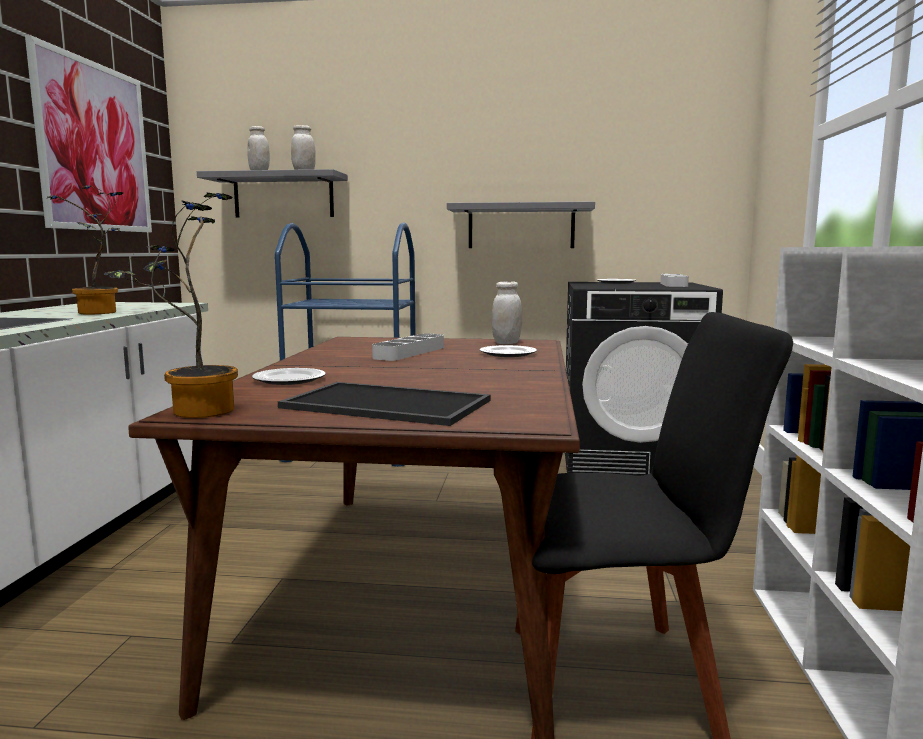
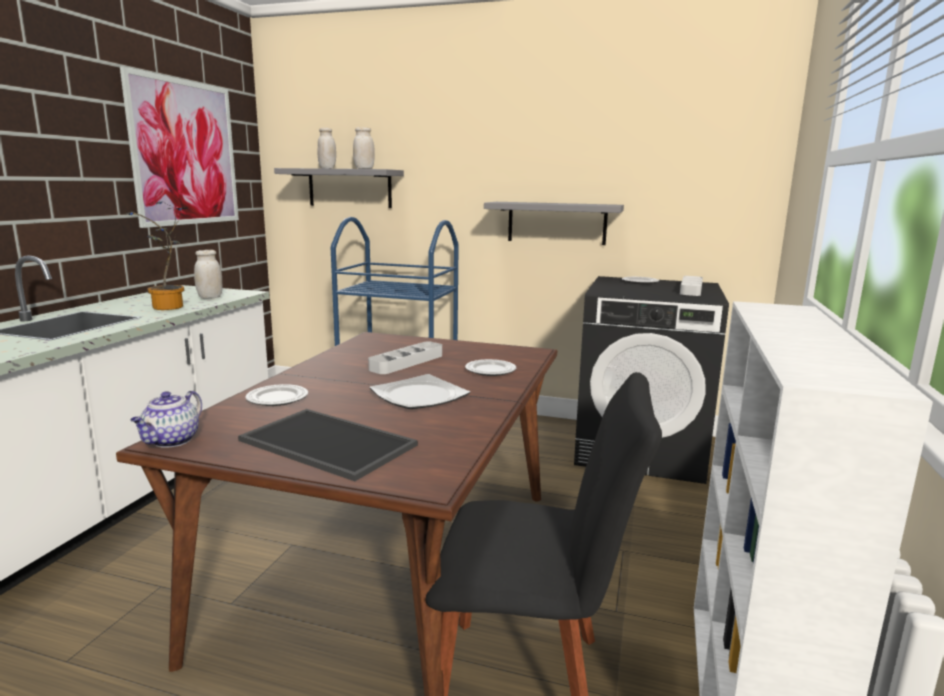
camera: 10 degrees right, 5 degrees up
(194, 412) = (171, 441): potted plant -> teapot
(453, 371) = (420, 396): none -> plate
(506, 343) = (503, 352): white jar -> white jar (210, 297)

